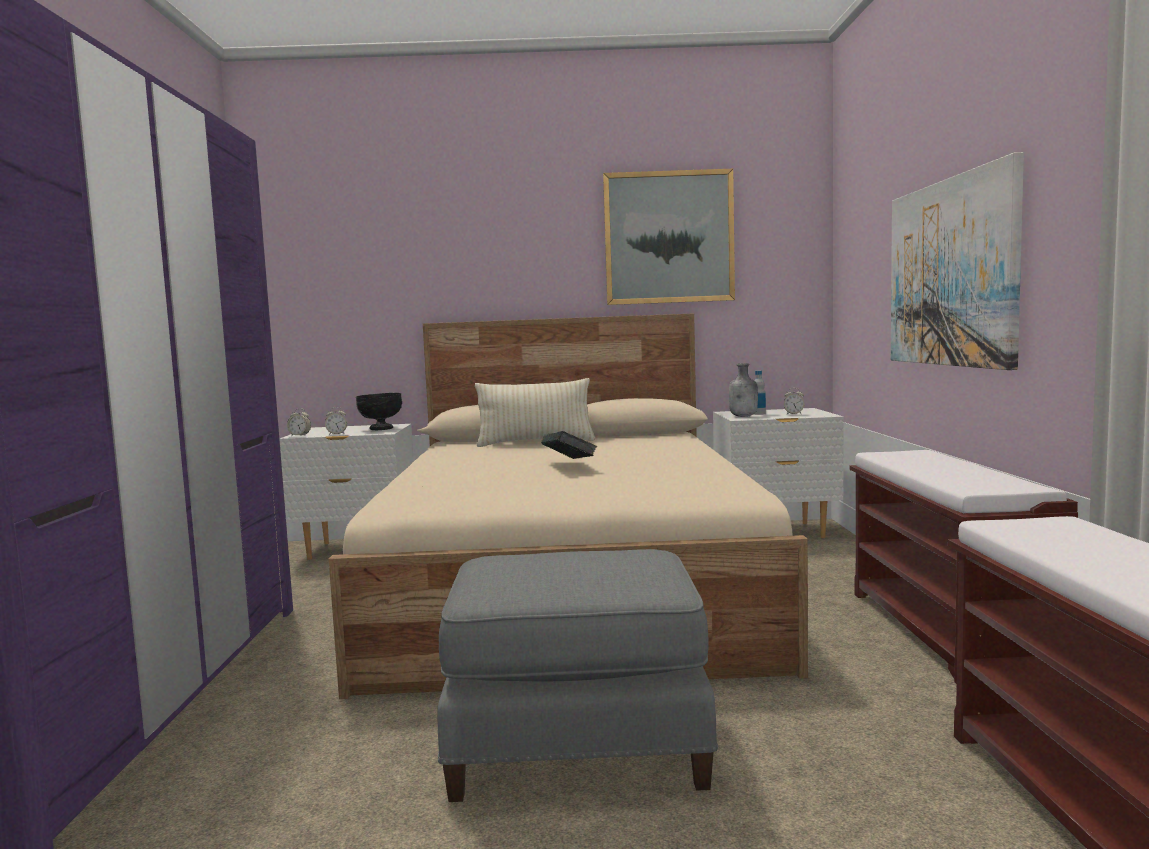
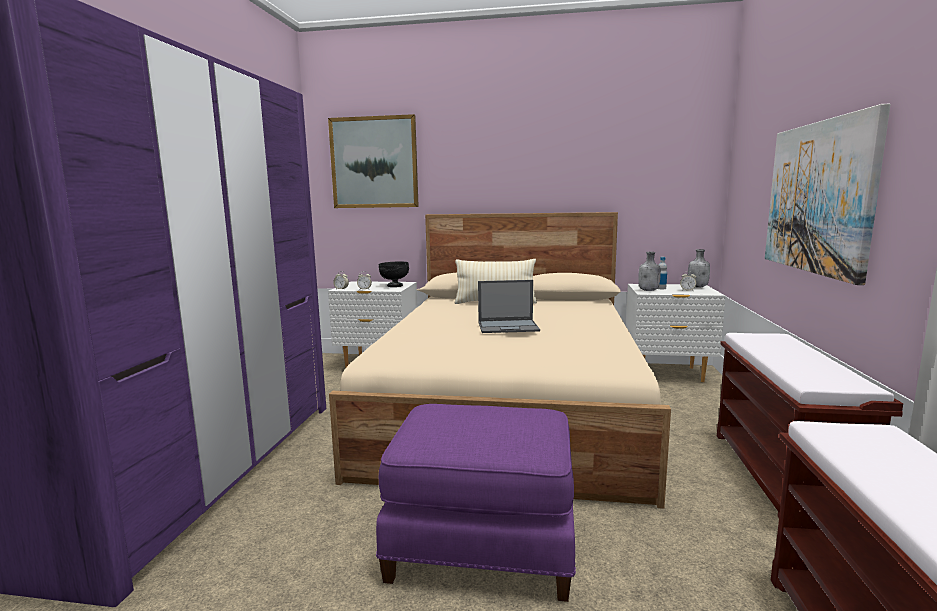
camera: 10 degrees right, 5 degrees up
(569, 463) = (509, 326): book -> laptop
(577, 741) = (483, 542): grey ottoman -> purple ottoman
(668, 237) = (602, 155): picture -> picture (374, 162)
(805, 410) = (698, 287): none -> grey bottle

